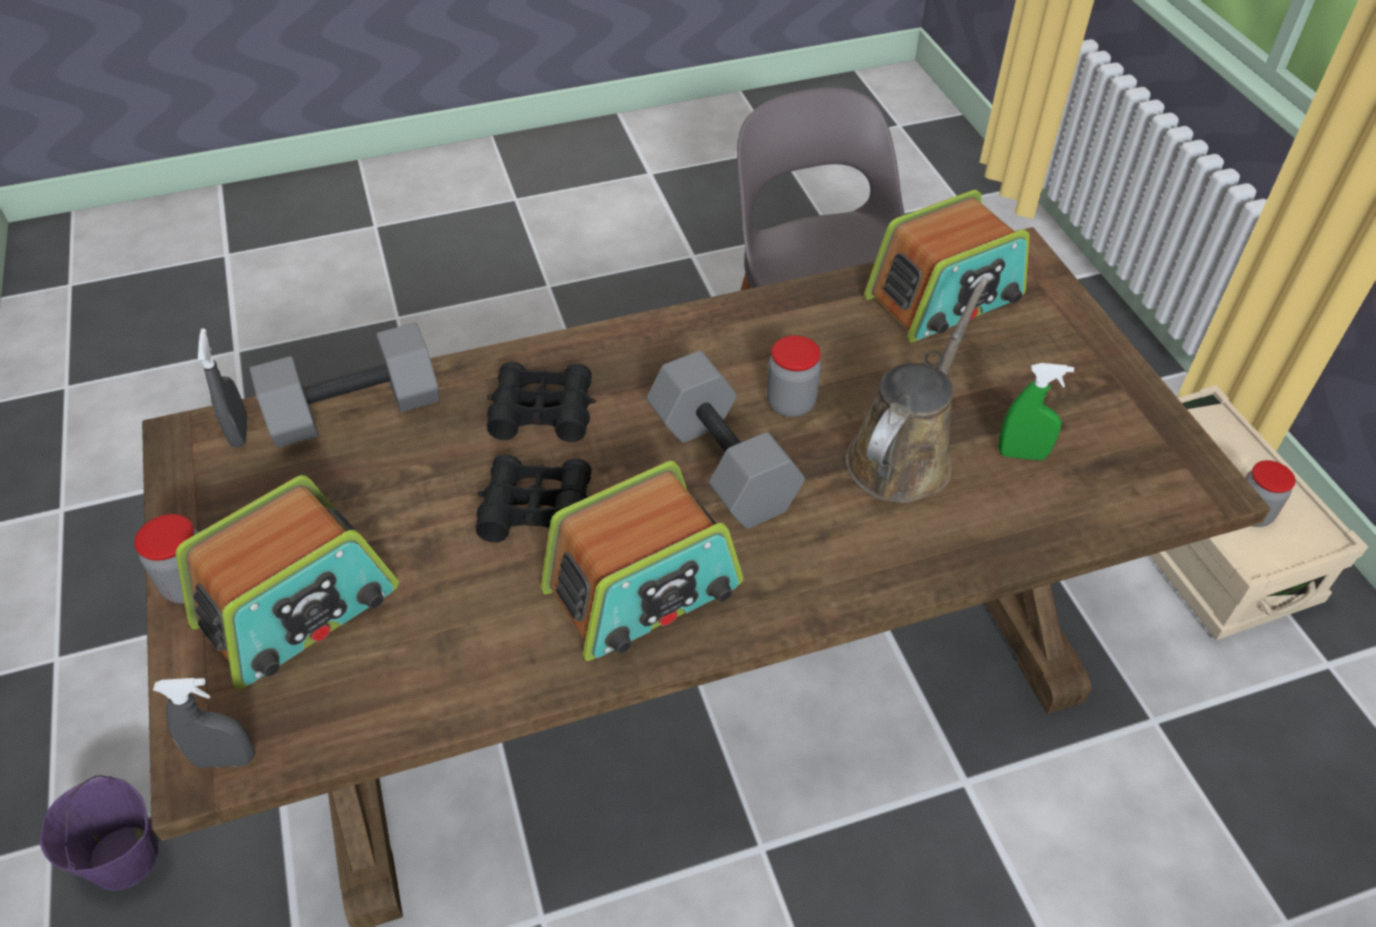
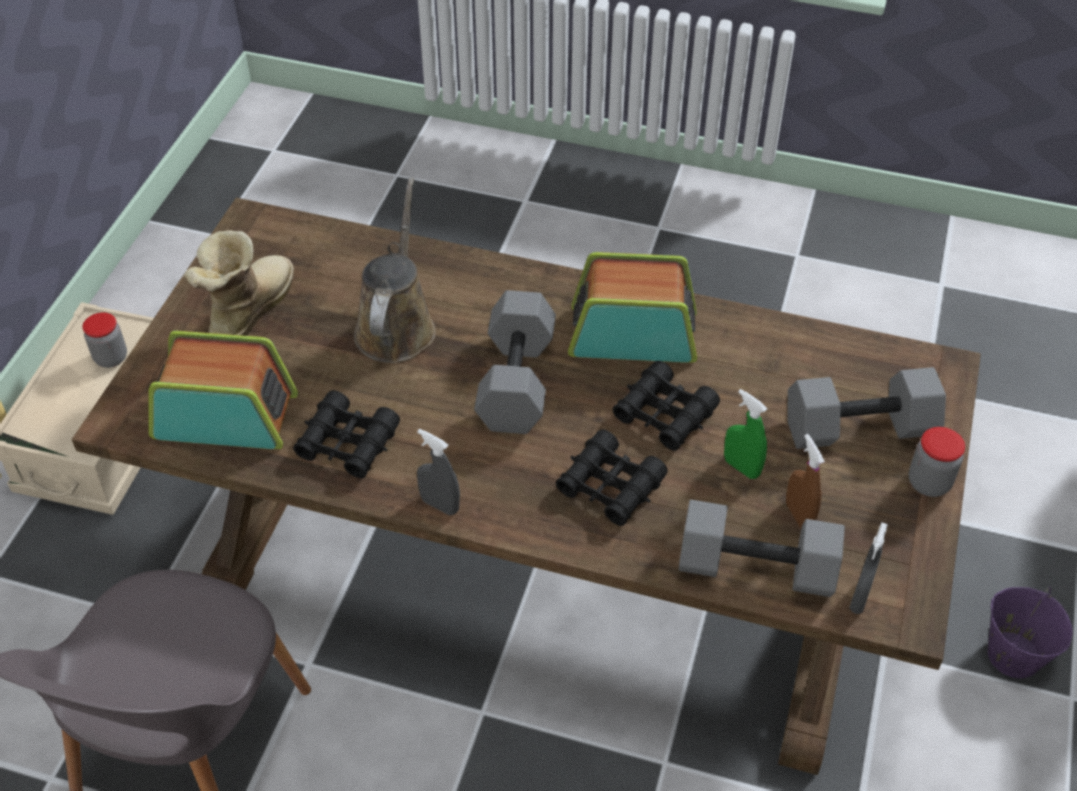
camera: 145 degrees left, 0 degrees up
(225, 759) = (930, 366): grey spray bottle -> grey spray bottle (440, 505)
(298, 608) = (858, 430): radio -> grey dumbbell
(332, 477) = (799, 515): none -> brown spray bottle
(791, 403) = (429, 397): jar -> none
(816, 329) = (348, 443): none -> black binoculars
(904, 455) = (396, 326): brown watering can -> brown watering can turned 120 degrees clockwise
(1022, 454) = (326, 289): green spray bottle -> green spray bottle (741, 467)
(1062, 390) = (246, 310): none -> boot

